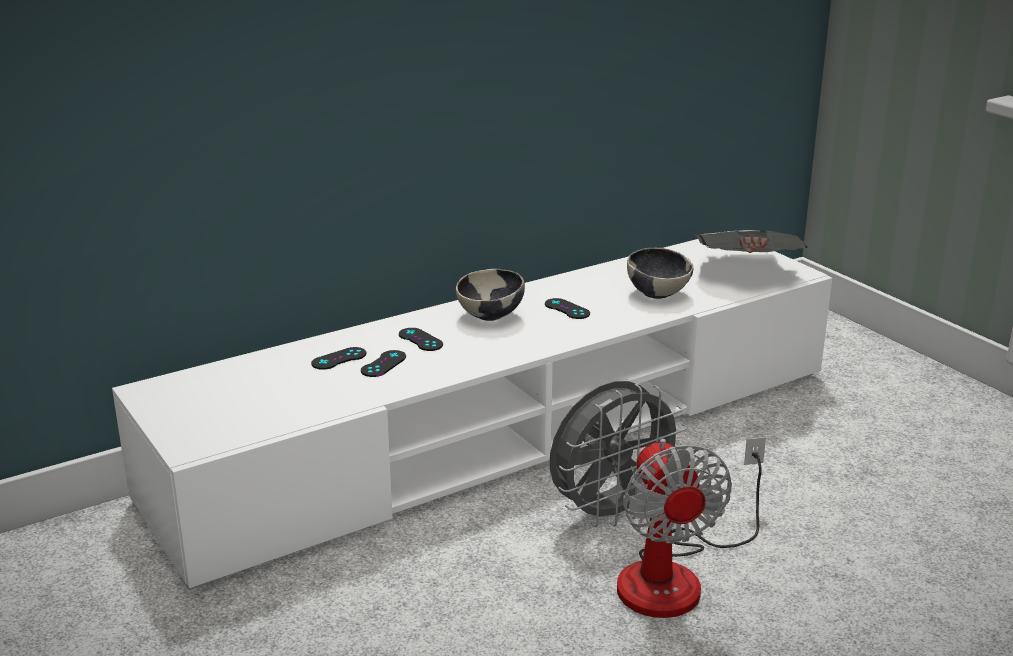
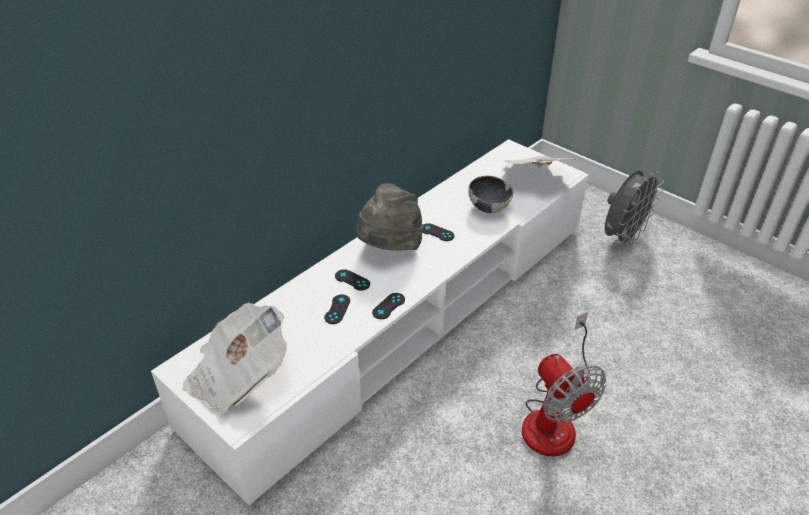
camera: 15 degrees left, 15 degrees up
(217, 406) = (238, 375): none -> newspaper
(339, 359) = (304, 310): black game controller -> black game controller (388, 306)
(491, 316) = (390, 248): bowl -> grey hat
(611, 512) = (495, 372): grey fan -> grey fan (623, 238)

